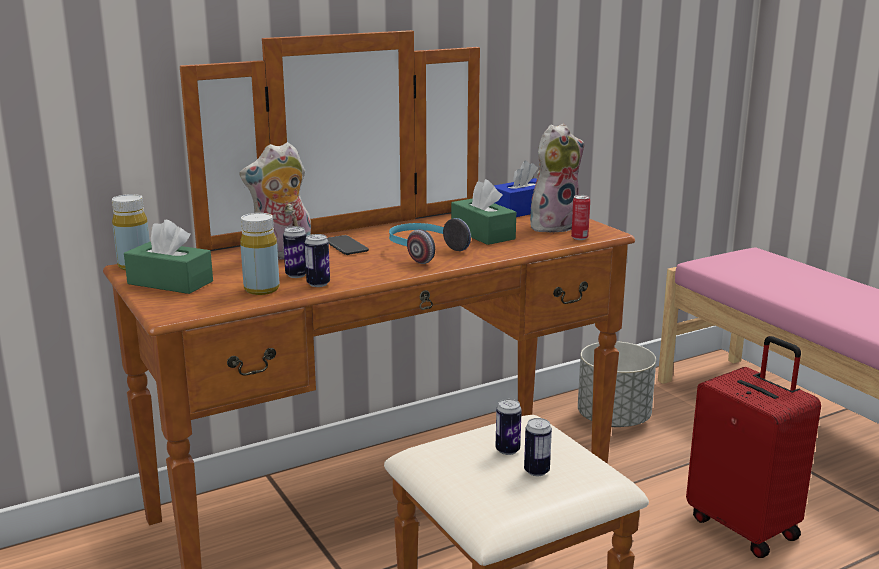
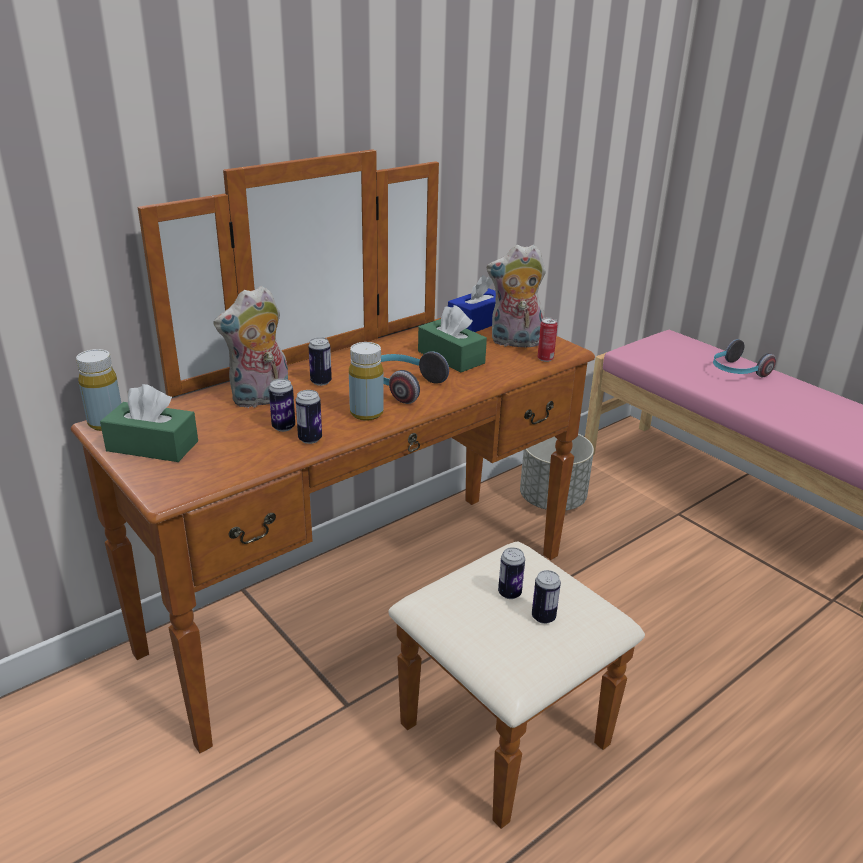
camera: 10 degrees left, 10 degrees up
(261, 289) = (253, 450): yellow bottle -> yellow bottle (366, 413)
(346, 246) = (321, 382): phone -> can
(553, 225) = (514, 342): plush toy -> plush toy turned 135 degrees counterclockwise
(744, 526) = (688, 608): red suitcase -> none
(819, 284) = (737, 372): none -> headphones

